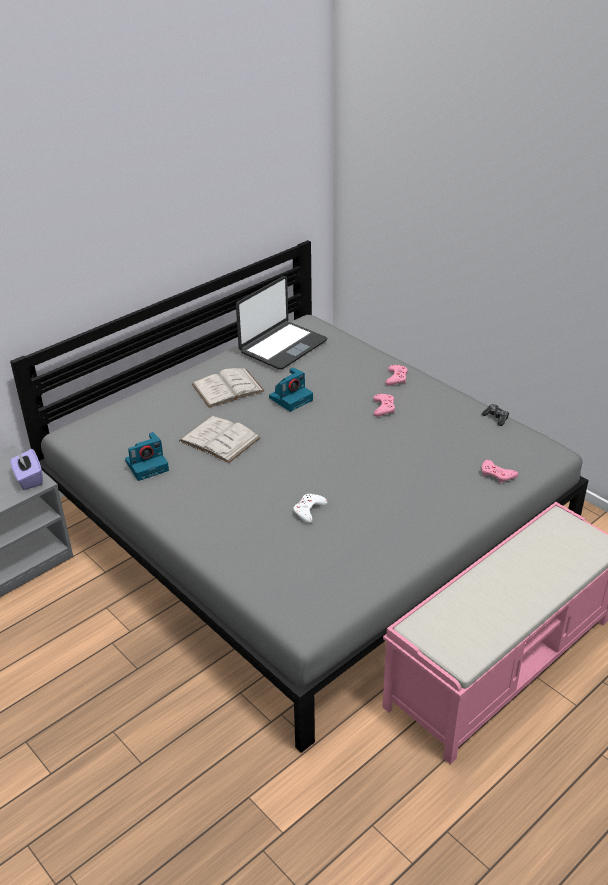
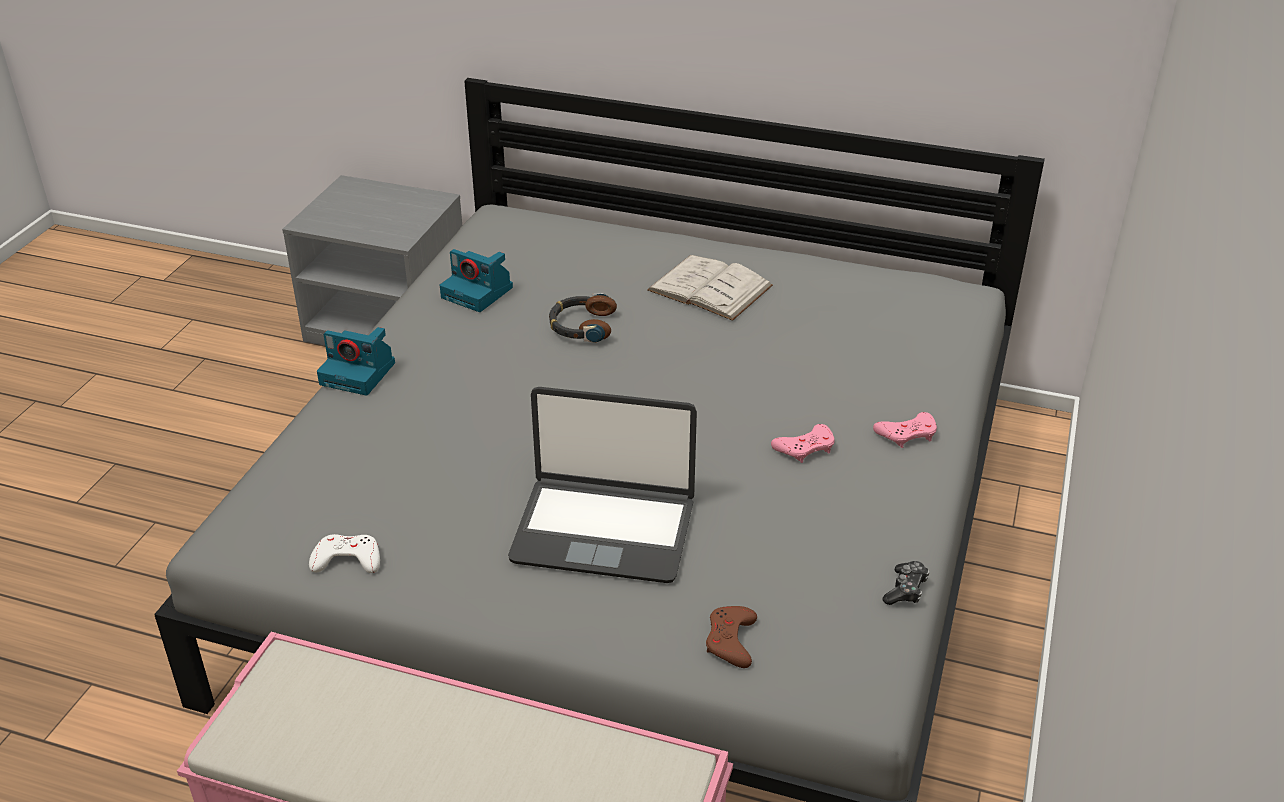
camera: 60 degrees right, 0 degrees up
(29, 479) = (401, 230): purple tissue box -> none
(219, 439) = (581, 326): white book -> headphones
(282, 346) = (865, 293): laptop -> laptop (604, 530)
(291, 398) = (736, 349): camera -> camera (359, 373)
(309, 510) = (479, 460): white game controller -> white game controller (347, 559)
(497, 474) = (731, 641): pink game controller -> brown game controller

